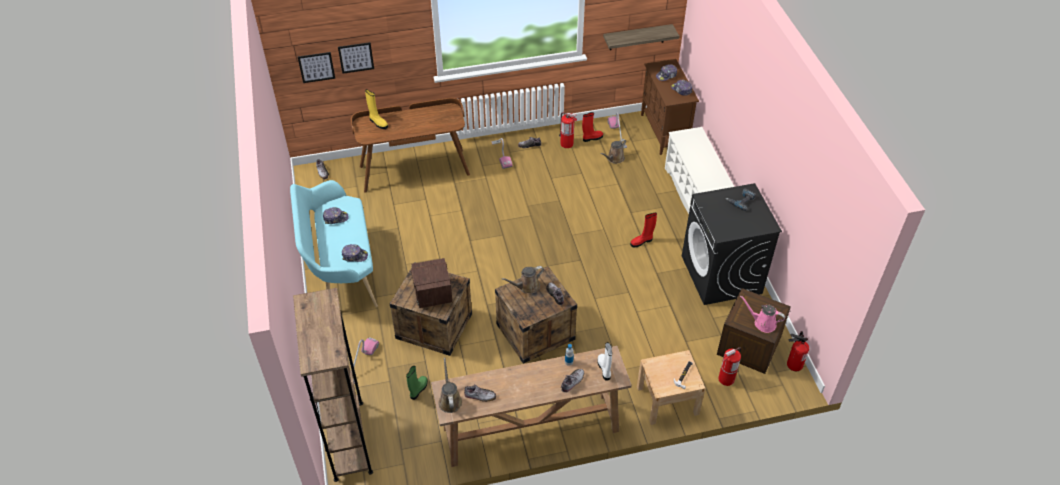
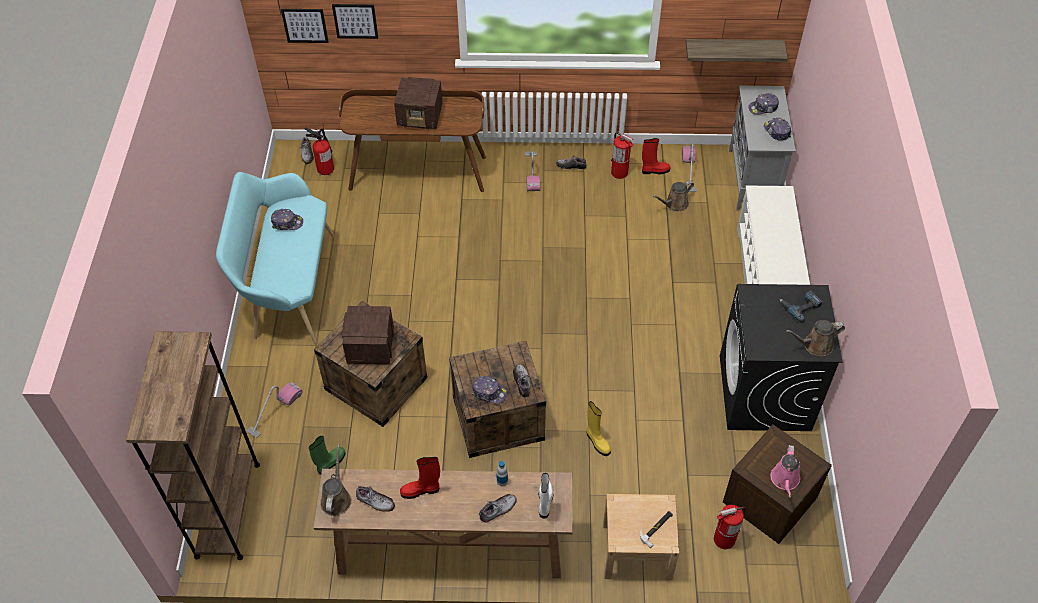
camera: 15 degrees right, 5 degrees up
(354, 256) = (293, 277): cap -> cap (489, 392)
(378, 123) = (374, 107): yellow boot -> yellow boot (597, 442)
(416, 123) = (421, 116): none -> radio
(526, 286) = (490, 363): brown watering can -> brown watering can (815, 345)
(642, 241) = (674, 325): red boot -> red boot (421, 490)
(664, 132) = (752, 180): brown cabinet -> grey cabinet
(762, 323) = (785, 480): pink watering can -> pink watering can turned 120 degrees counterclockwise
(793, 364) = (821, 539): fire extinguisher -> fire extinguisher (326, 168)

